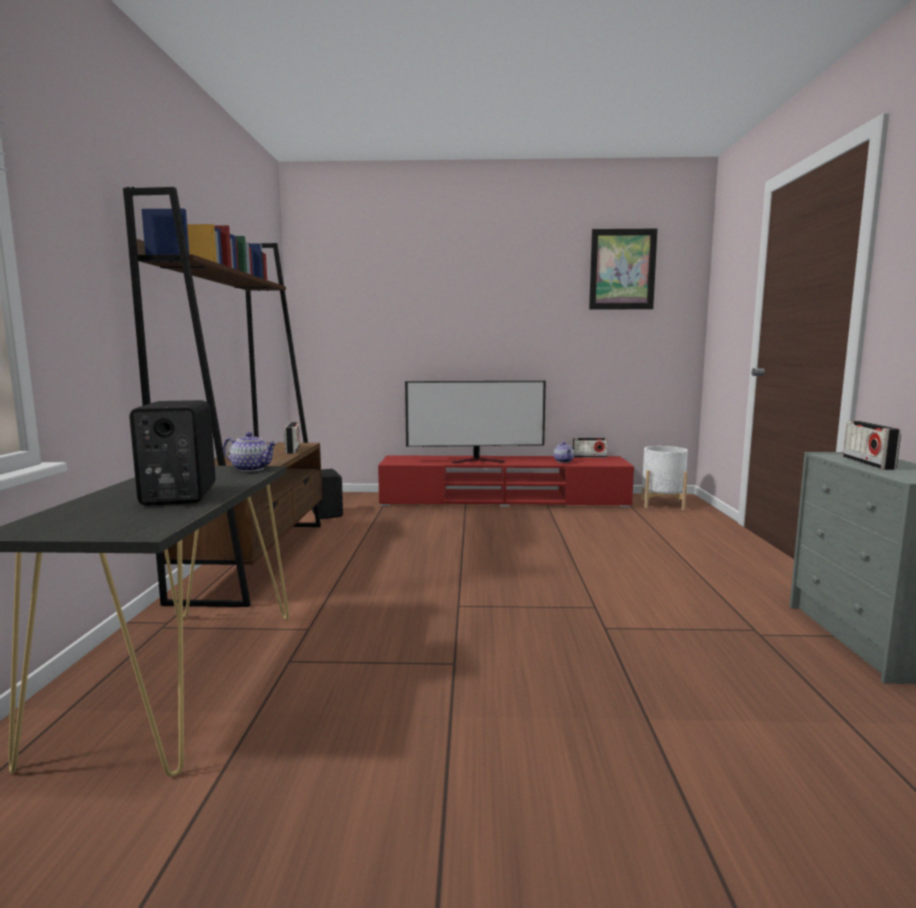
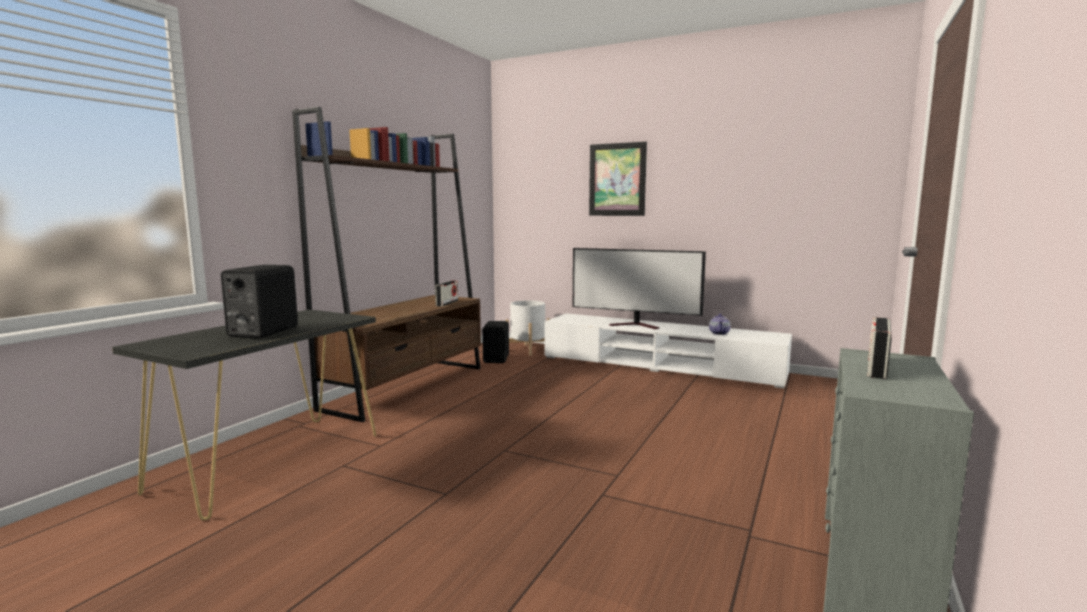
camera: 25 degrees right, 0 degrees up
(252, 469) = (348, 317): teapot -> none
(504, 500) = (661, 365): red tv stand -> white tv stand
(589, 457) = (755, 331): radio -> none
(622, 269) = (801, 136): picture -> picture (617, 179)
(662, 504) = (826, 390): white planter -> white planter (528, 350)

